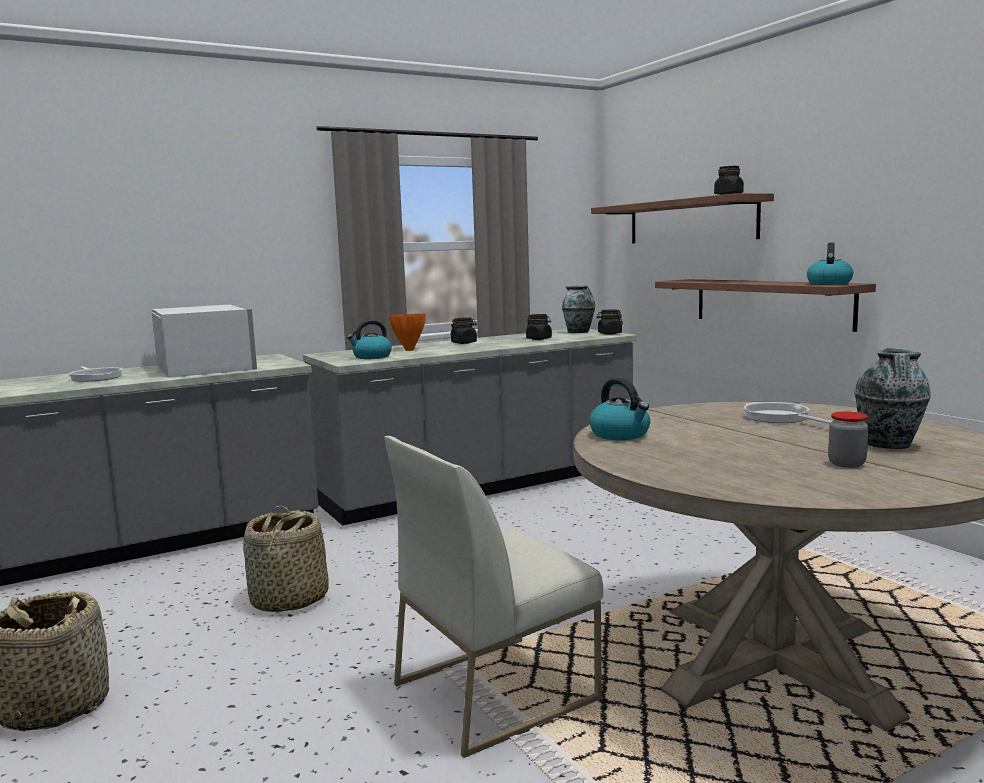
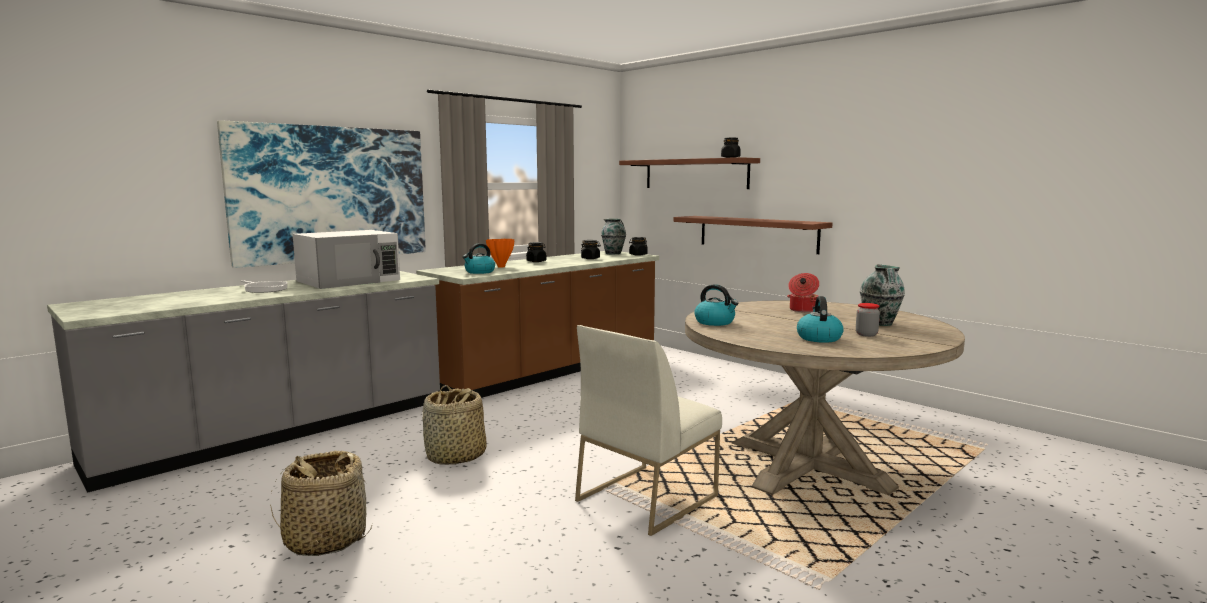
camera: 15 degrees left, 0 degrees up
(196, 260) = (331, 193): none -> picture
(205, 367) = (349, 280): white microwave -> white microwave turned 90 degrees clockwise
(483, 486) = (549, 371): grey counter -> brown counter
(780, 418) = (802, 310): frying pan -> cooking pot
(829, 284) = (803, 222): kettle -> kettle (818, 338)

